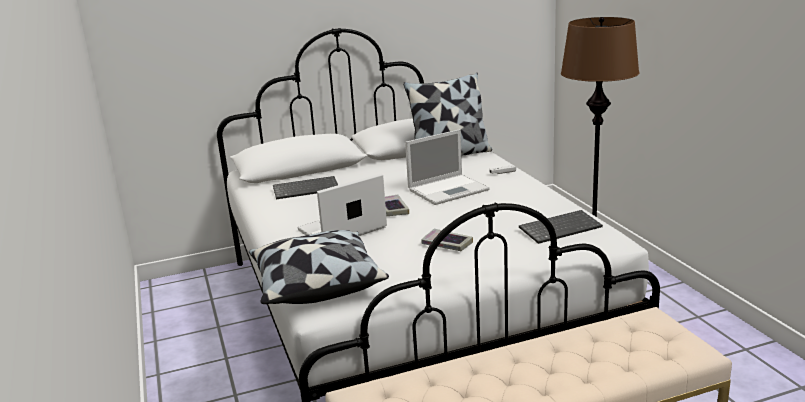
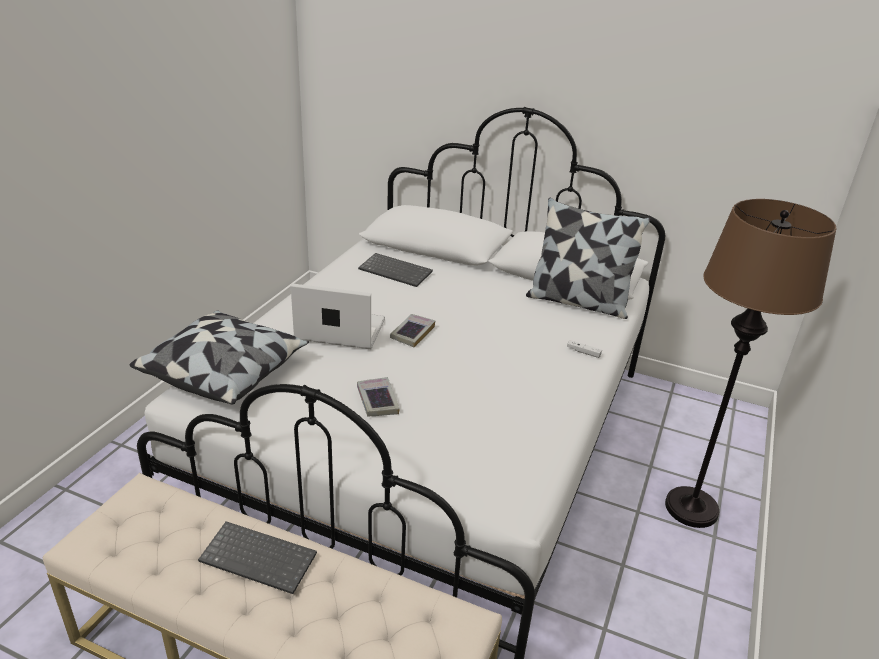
camera: 40 degrees right, 10 degrees up
(449, 189) = (497, 341): laptop -> none
(560, 228) = (500, 454): keyboard -> keyboard (260, 558)

